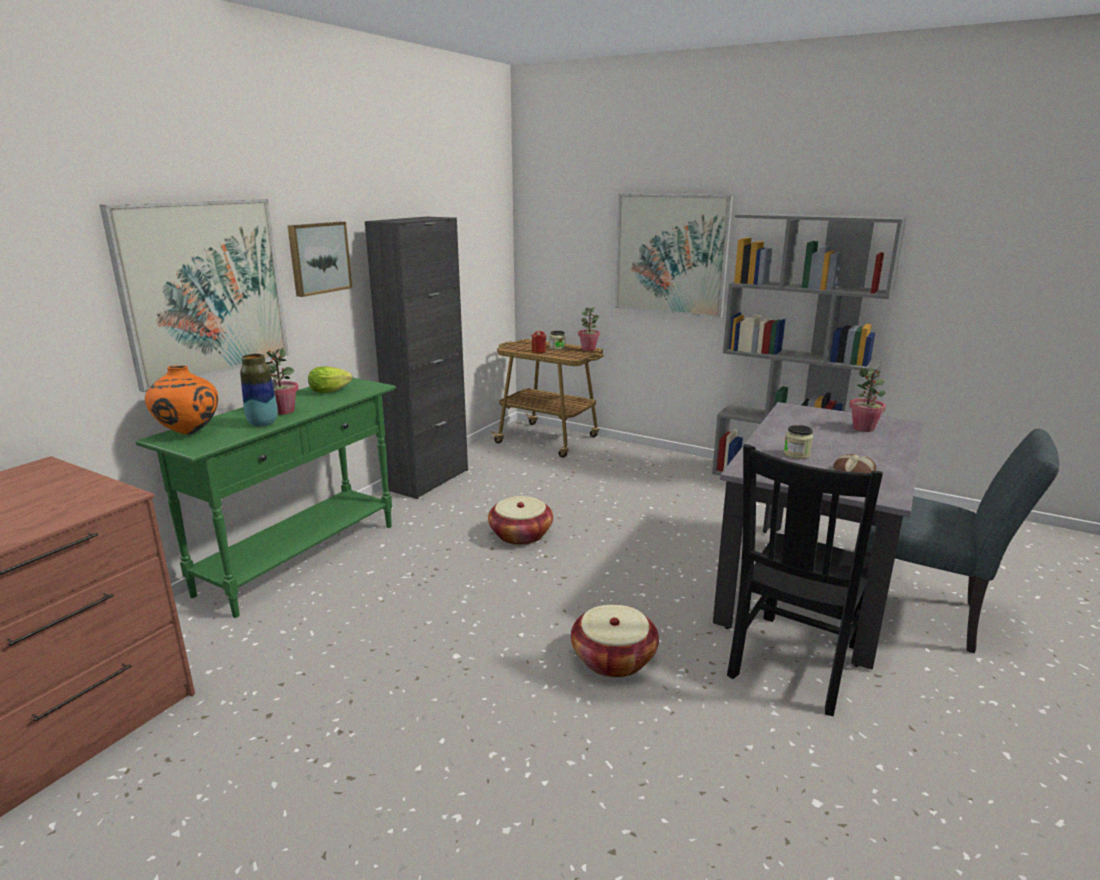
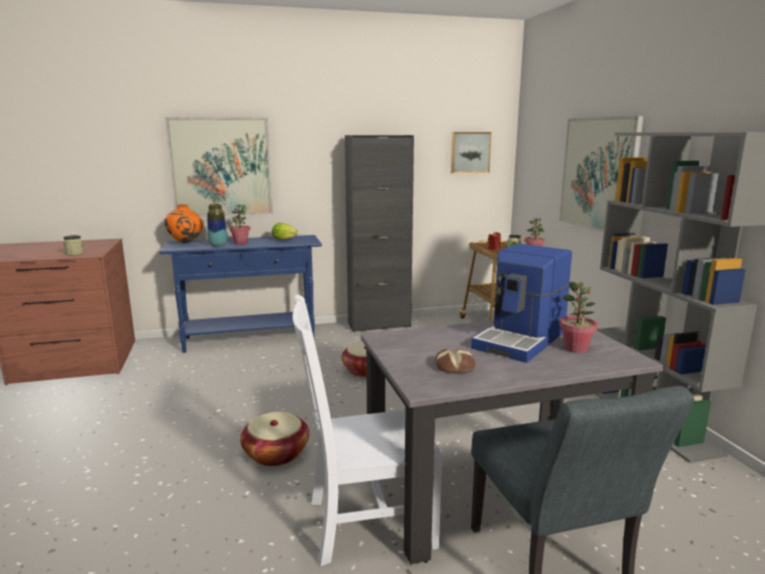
camera: 45 degrees right, 5 degrees down
(301, 558) = (250, 339): green console table -> blue console table
(318, 258) = (307, 156): picture -> picture (470, 152)
(793, 664) = (366, 523): black chair -> white chair
(797, 454) = (451, 343): jar -> jar (74, 253)
(822, 434) = (521, 340): none -> coffee machine

